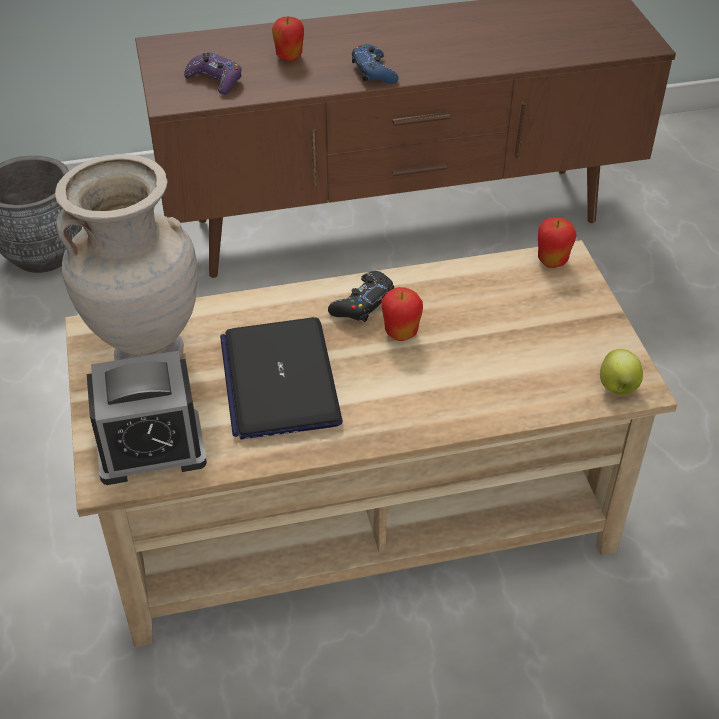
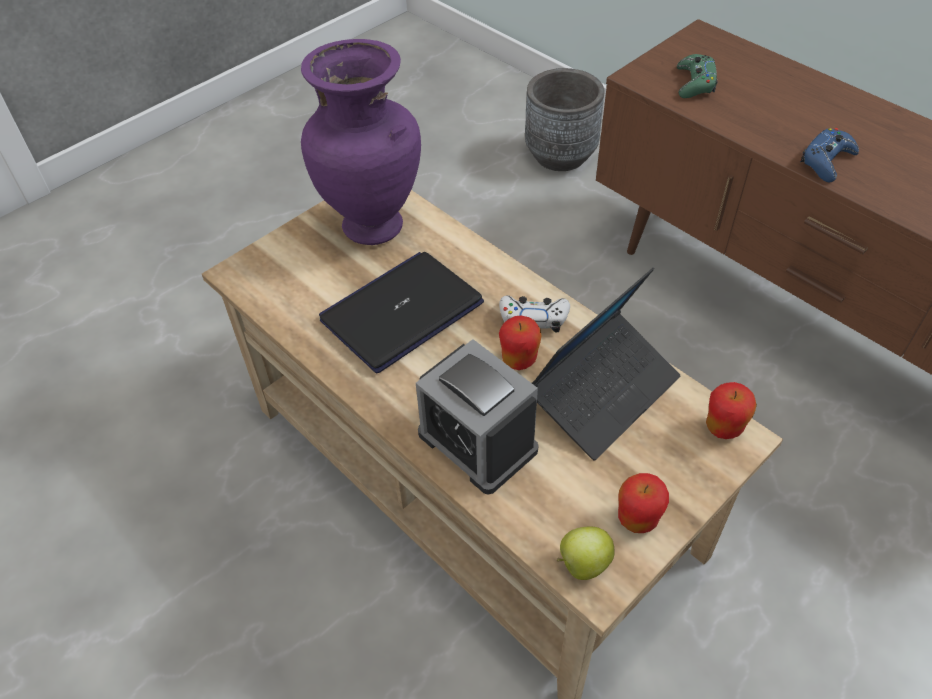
camera: 60 degrees right, 5 degrees up
(147, 352) = (374, 225): beige vase -> purple vase
(151, 448) = (280, 279): alarm clock -> alarm clock (477, 442)
(215, 80) = (695, 83): purple game controller -> green game controller
(289, 57) = (780, 104): apple -> apple (637, 519)
(362, 303) = (533, 318): black game controller -> white game controller
(472, 302) = (603, 392): none -> laptop

